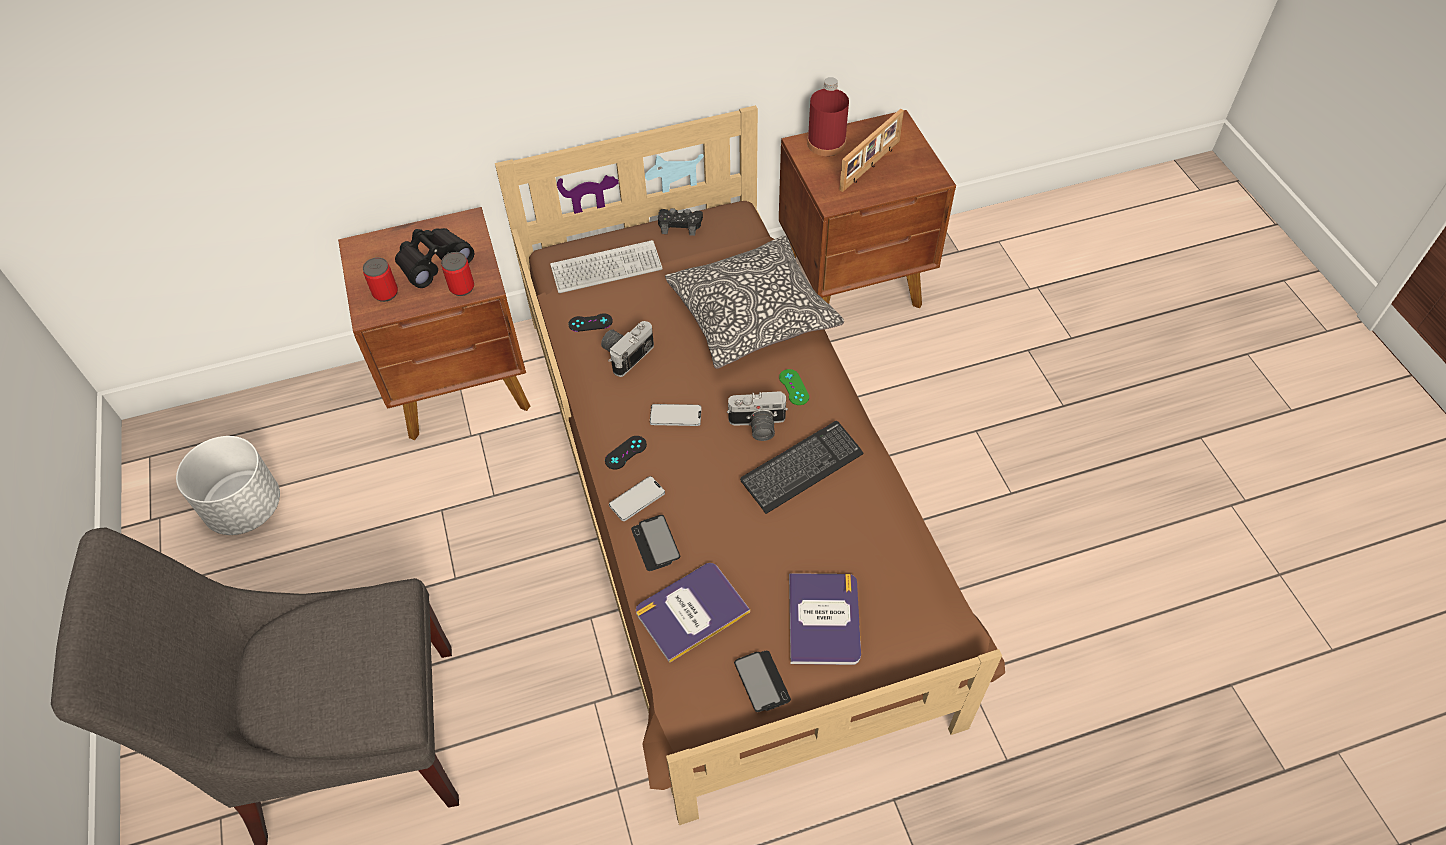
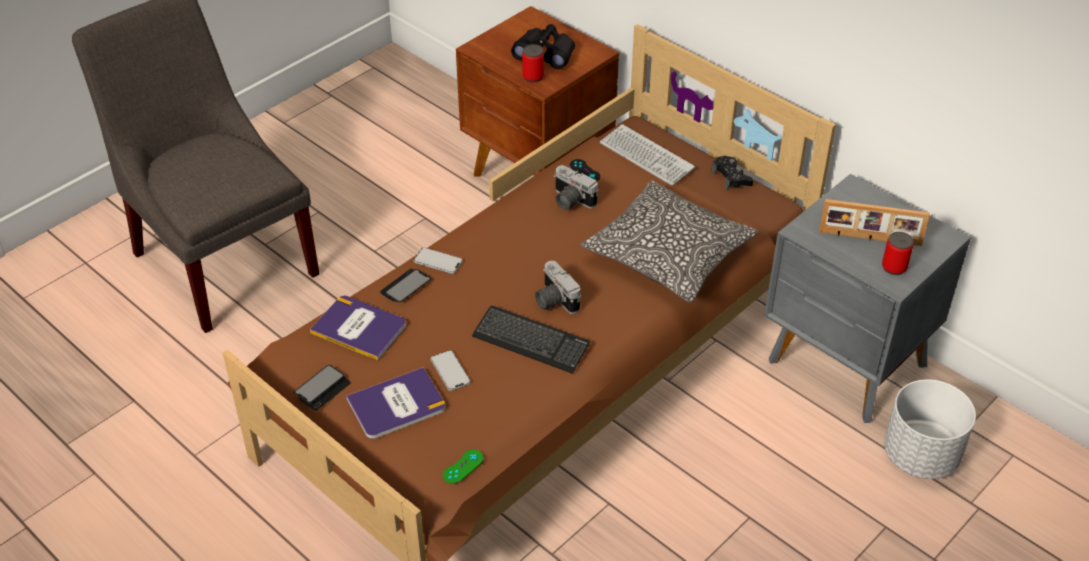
camera: 60 degrees right, 10 degrees down
(245, 508) = (363, 127): white planter -> white planter (920, 455)
(385, 293) = (499, 46): can -> can (894, 267)
(626, 353) = (570, 201): camera -> camera turned 150 degrees counterclockwise
(626, 452) = (476, 239): black game controller -> none
(675, 416) = (529, 251): phone -> phone (450, 371)
(794, 387) = (610, 307): green game controller -> green game controller (463, 467)
(826, 143) = (871, 201): red bottle -> none
(854, 286) = (847, 365): brown nightstand -> grey nightstand

